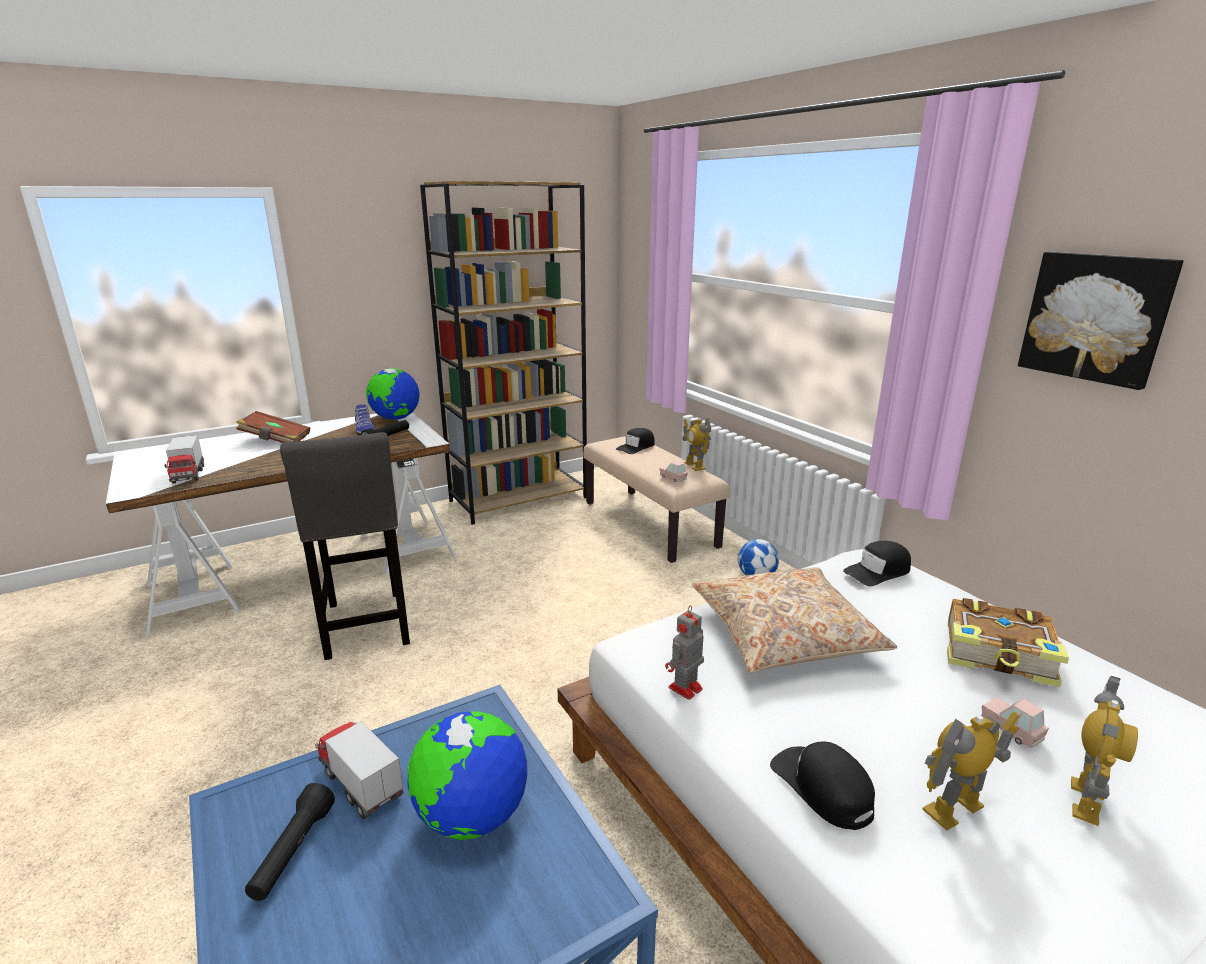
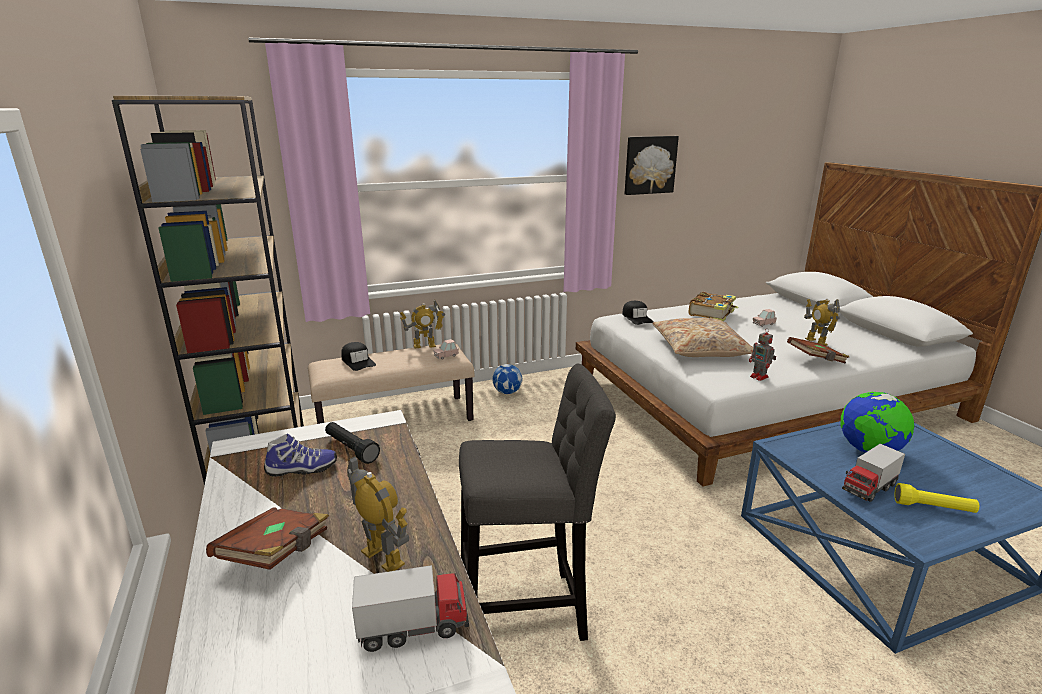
camera: 80 degrees left, 0 degrees up
(292, 852) = (933, 508): black flashlight -> yellow flashlight
(395, 419) = (260, 448): globe -> none
(822, 787) = (816, 360): black cap -> brown book
(1085, 801) = (798, 324): toy robot -> toy robot (383, 557)

